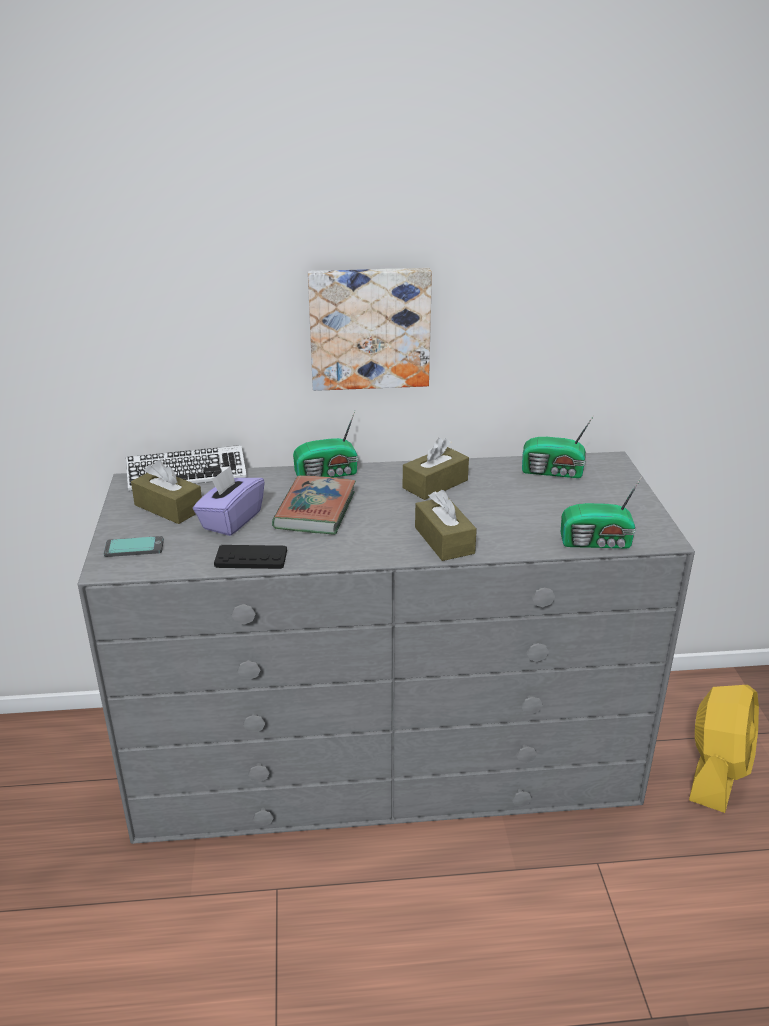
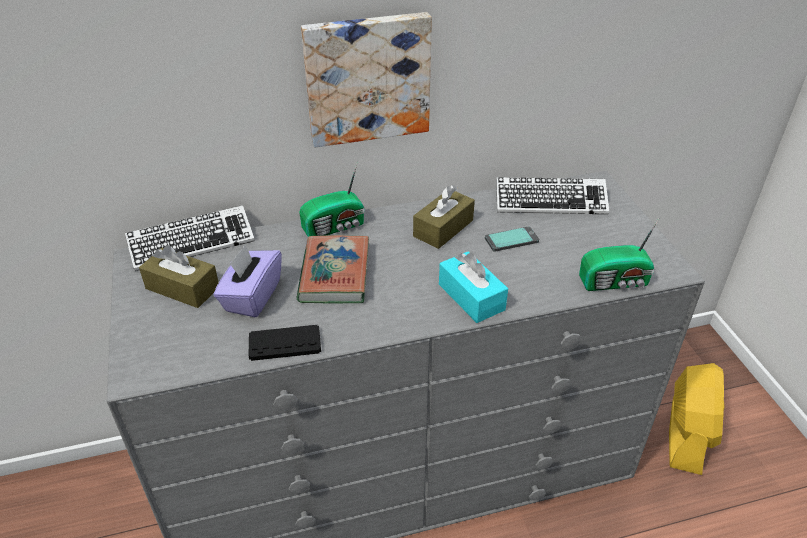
camera: 10 degrees left, 10 degrees up
(134, 547) = (158, 345): phone -> phone (511, 240)
(444, 540) = (471, 297): brown tissue box -> turquoise tissue box
(554, 472) = (550, 202): radio -> keyboard

